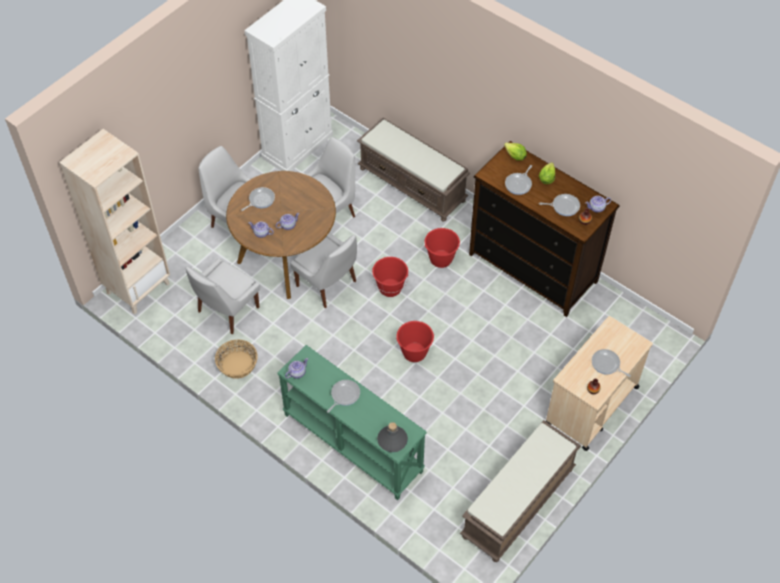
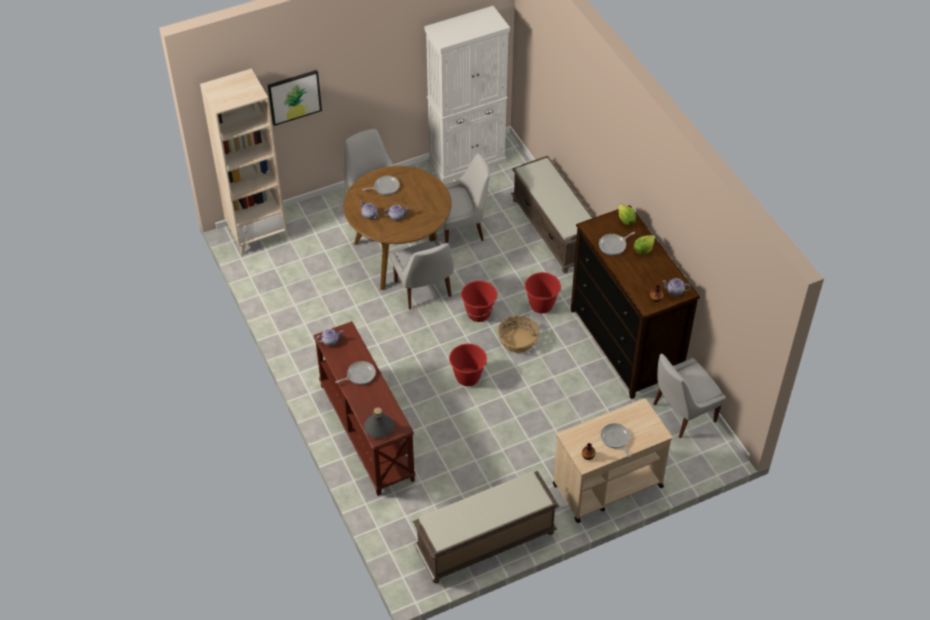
camera: 25 degrees right, 5 degrees down
(143, 142) = (294, 97): none -> picture
(226, 311) = (321, 280): white chair -> white chair (682, 413)
(237, 365) = (304, 329): basket -> basket (518, 341)
(351, 443) = (365, 432): green console table -> brown console table
(564, 206) = (644, 279): frying pan -> none

